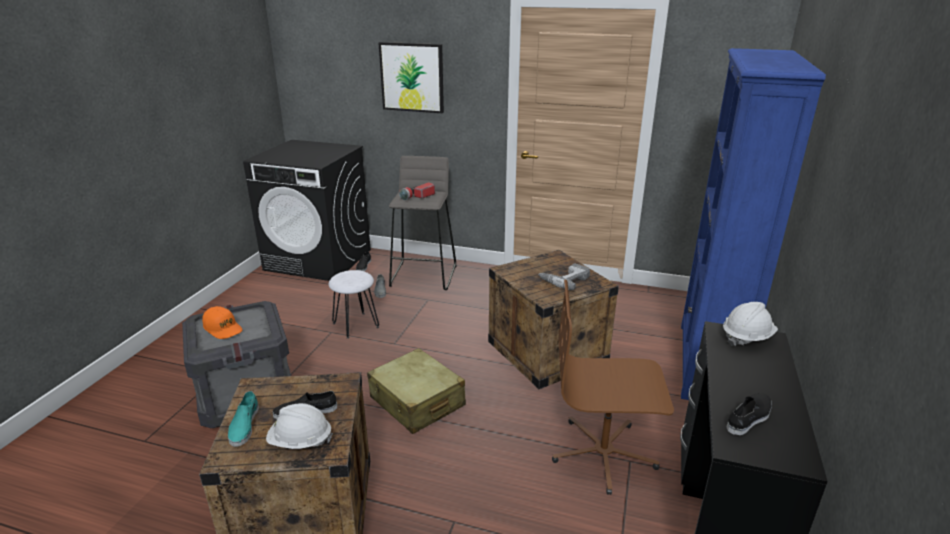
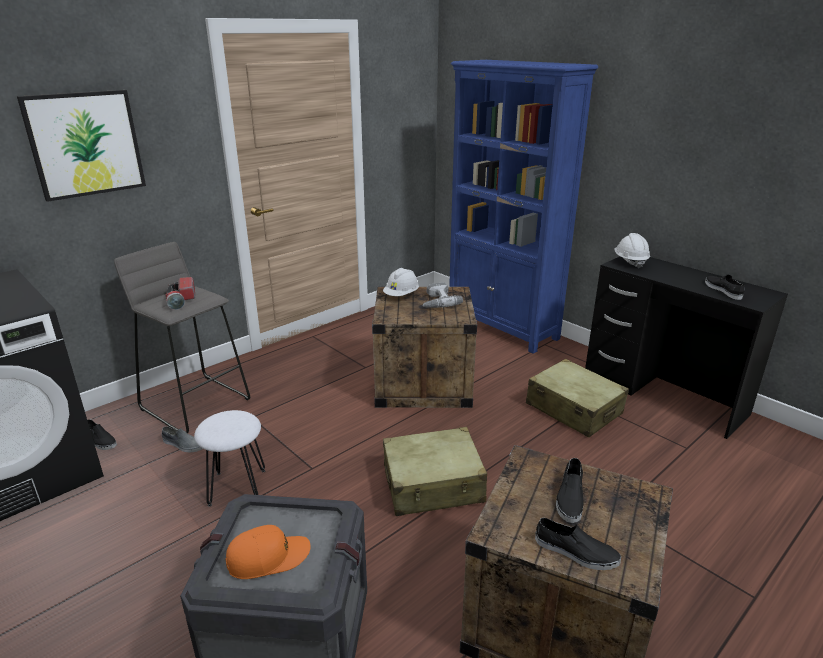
camera: 60 degrees left, 0 degrees up
(244, 425) = (575, 552): turquoise shoe -> black shoe
(300, 441) = (624, 512): white hard hat -> white hard hat (401, 295)
(603, 454) = (573, 409): brown office chair -> beige suitcase

